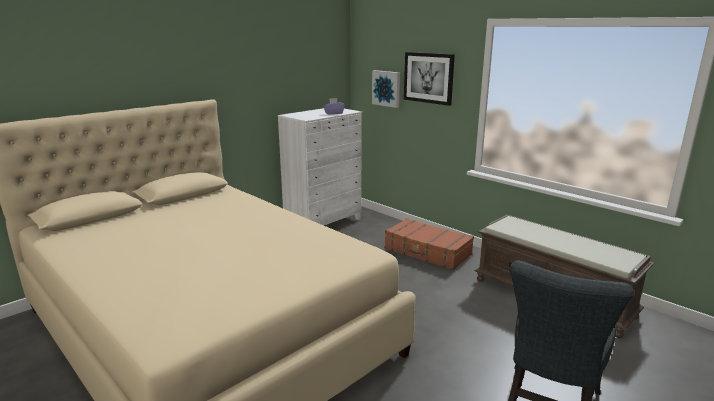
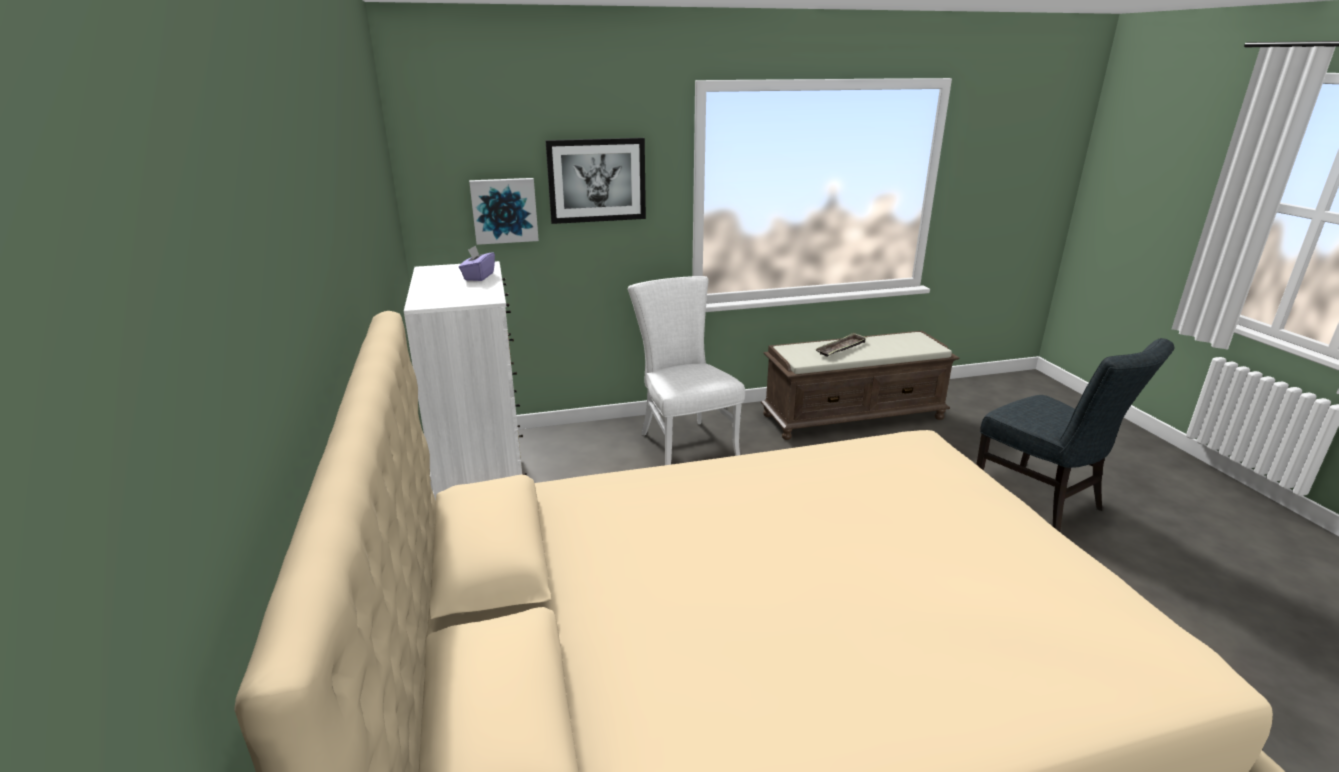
camera: 60 degrees left, 5 degrees up
(427, 252) = (684, 442): brown suitcase -> white chair
(544, 234) = (841, 348): none -> tray

